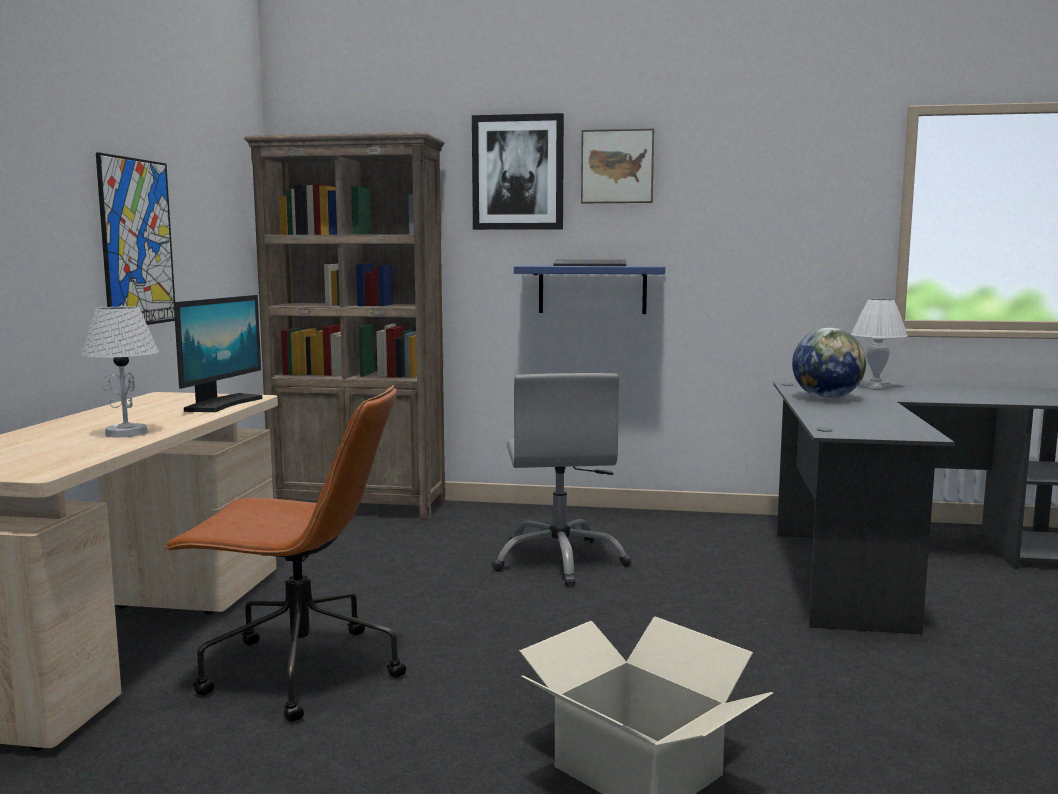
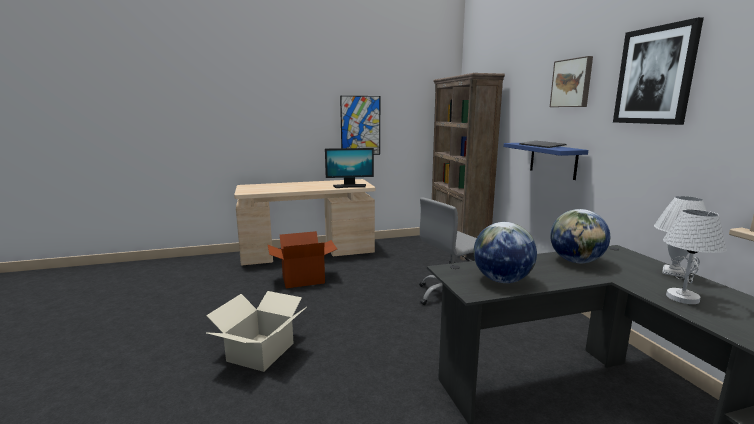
camera: 65 degrees right, 5 degrees up
(126, 433) = (295, 188): white table lamp -> white table lamp (682, 298)
(298, 672) = (303, 279): brown office chair -> cardboard box
(518, 172) = (530, 89): picture -> picture (655, 76)
(883, 423) = (501, 280): none -> globe

